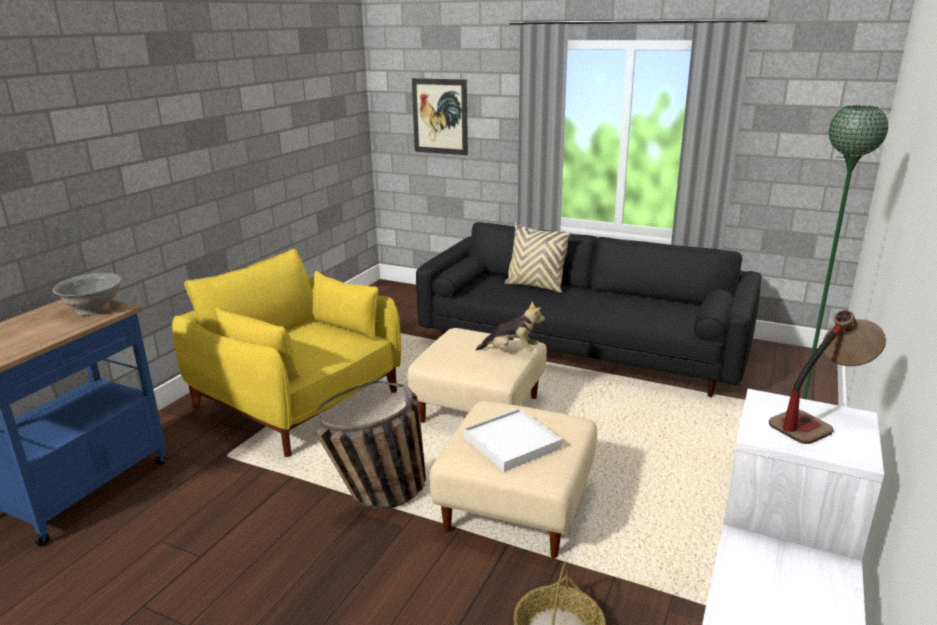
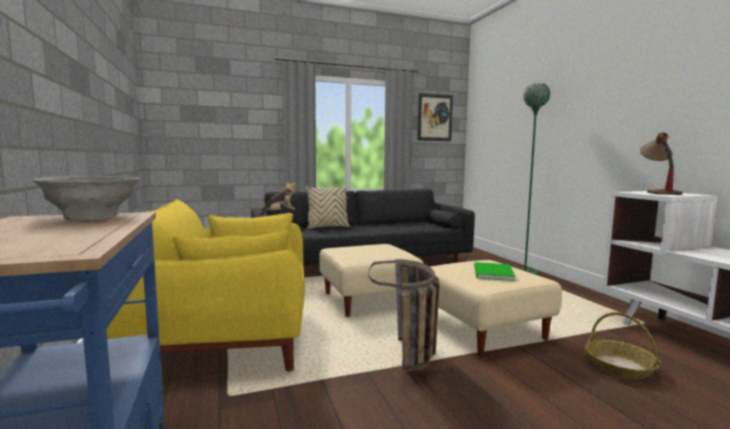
camera: 45 degrees left, 15 degrees down
(440, 116) = (213, 123): picture -> picture (435, 117)
(511, 351) = (387, 248): plush toy -> plush toy (279, 214)
(511, 443) = (492, 273): white tray -> green book

